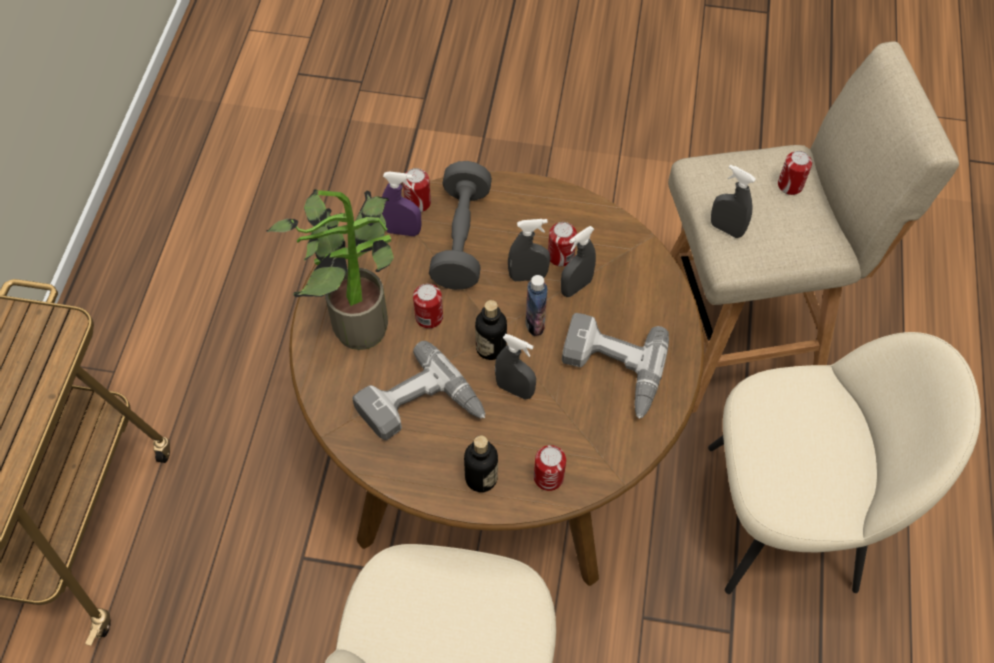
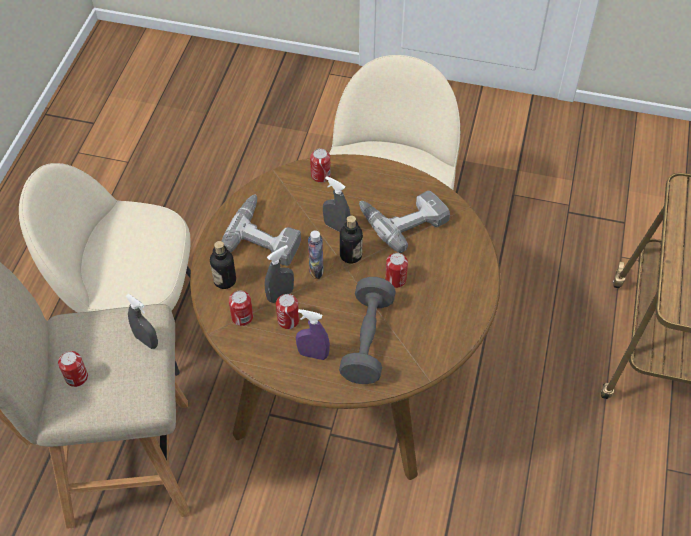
camera: 175 degrees left, 5 degrees down
(358, 321) = (449, 280): potted plant -> none
(402, 231) = (416, 350): purple spray bottle -> purple spray bottle (313, 354)
(417, 203) = (403, 375): can -> can (242, 317)
(481, 478) = (364, 177): bottle -> bottle (225, 280)
(528, 276) = (317, 305): grey spray bottle -> none

